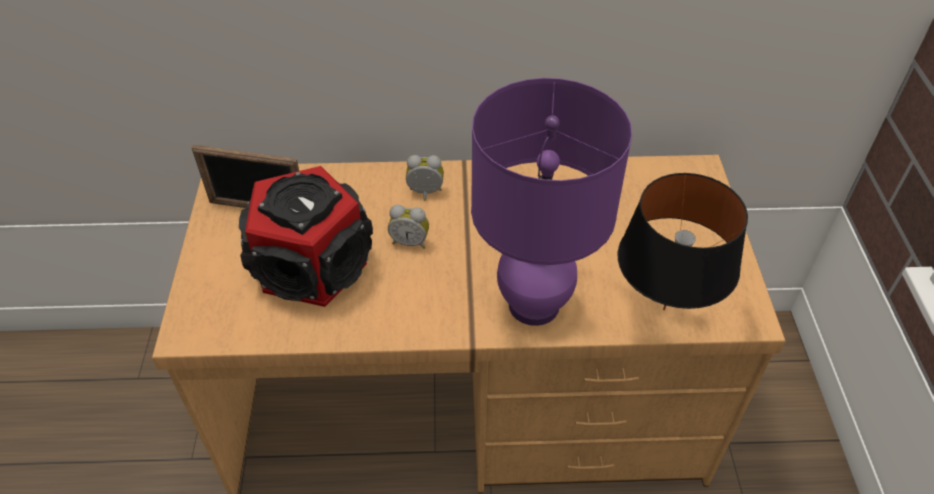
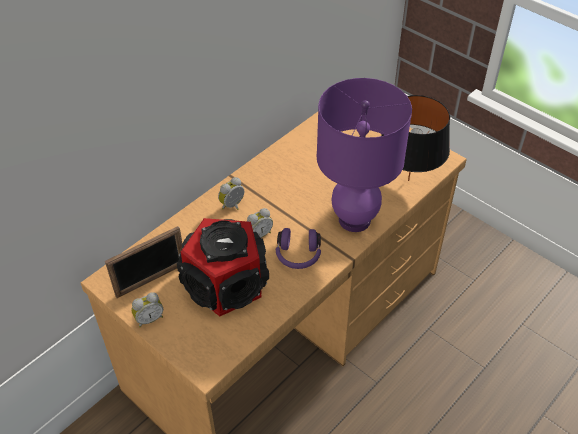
camera: 45 degrees left, 0 degrees up
(207, 243) = (149, 318): none -> alarm clock
(419, 295) = (298, 256): none -> purple headphones

